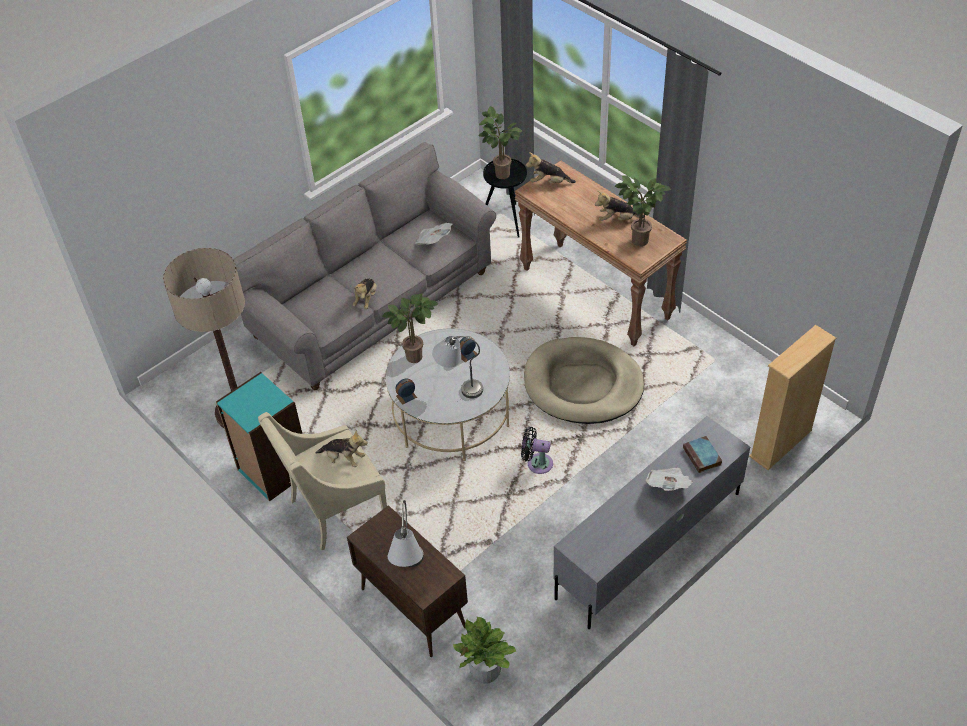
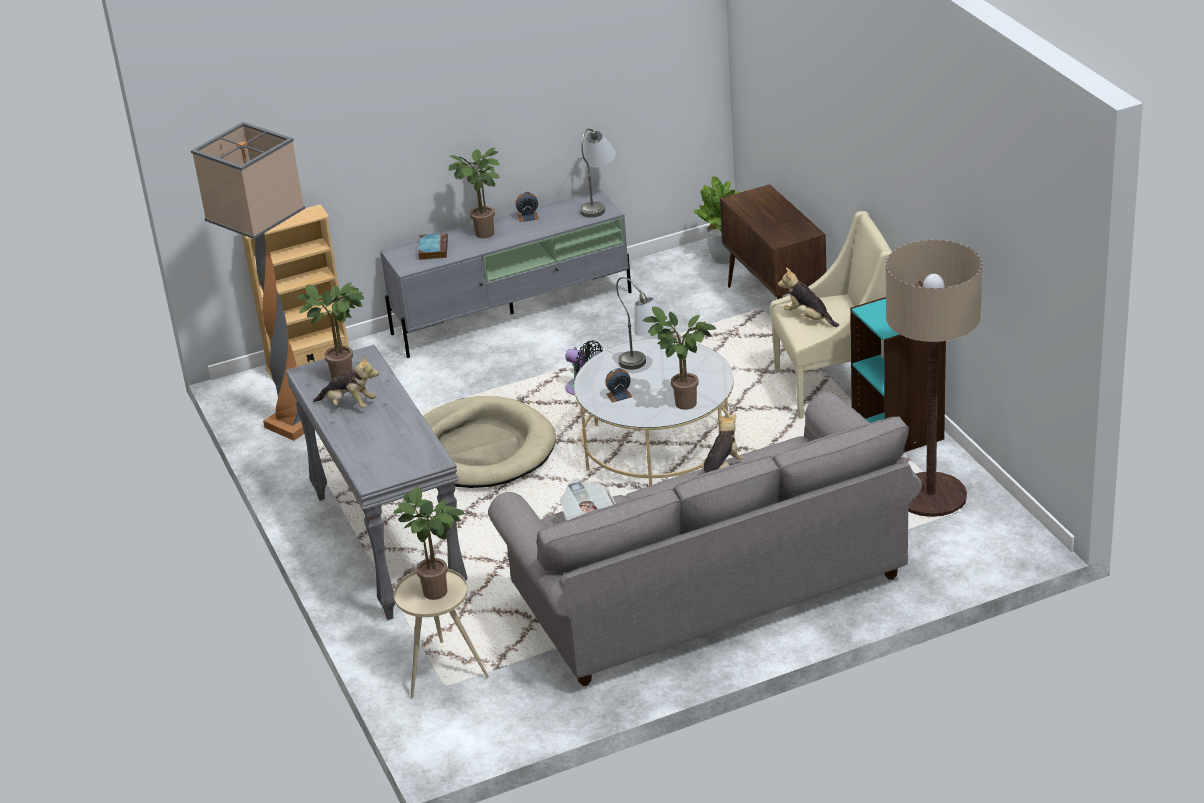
camera: 160 degrees left, 15 degrees down
(406, 396) = (713, 368): alarm clock -> alarm clock (528, 217)
(409, 571) = (772, 206): grey table lamp -> grey table lamp (599, 203)
(506, 220) = (442, 673): black side table -> beige side table
(549, 182) = (400, 466): plush toy -> none
(596, 293) = (386, 545): brown console table -> grey console table
(668, 486) = (484, 235): newspaper -> potted plant
(741, 378) = (292, 424): none -> floor lamp

